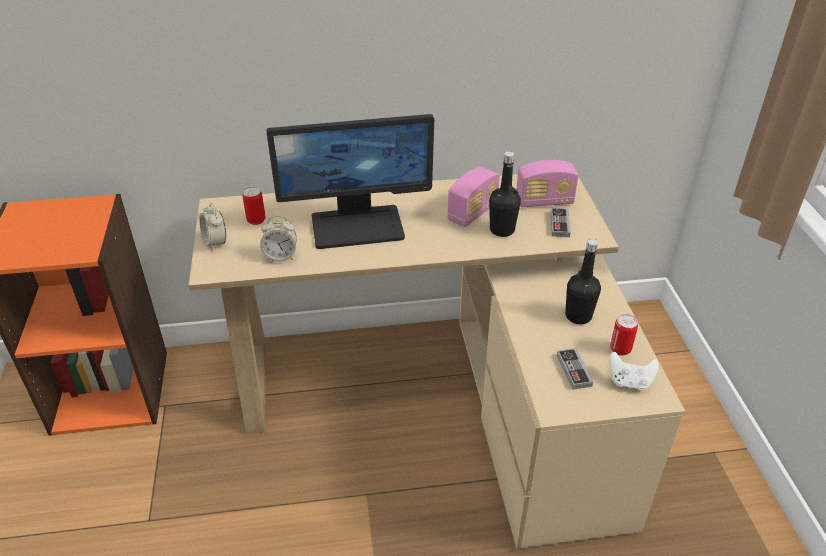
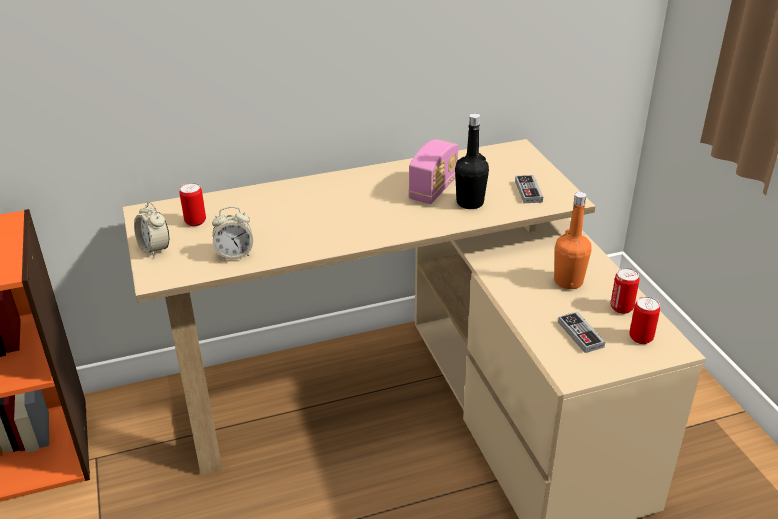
camera: 10 degrees left, 5 degrees down
(358, 226) = (312, 215): monitor -> none
(544, 201) = (505, 171): radio -> none
(578, 316) = (568, 281): black bottle -> orange bottle
(629, 382) = (641, 338): white game controller -> can

